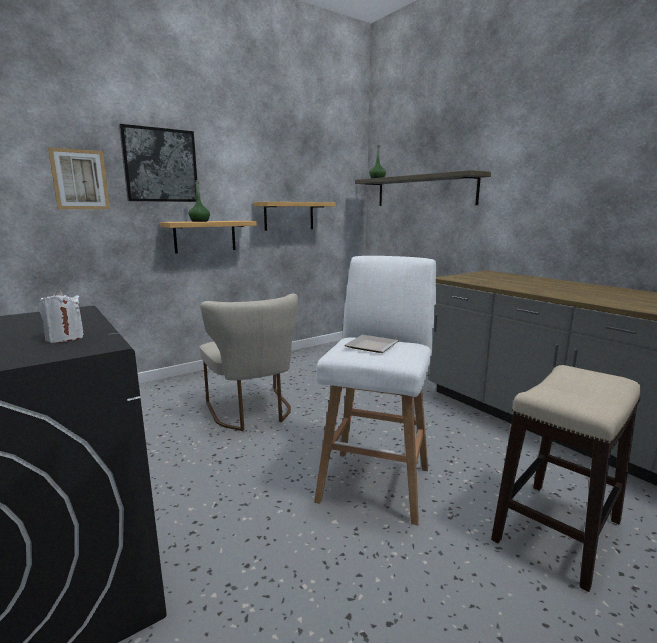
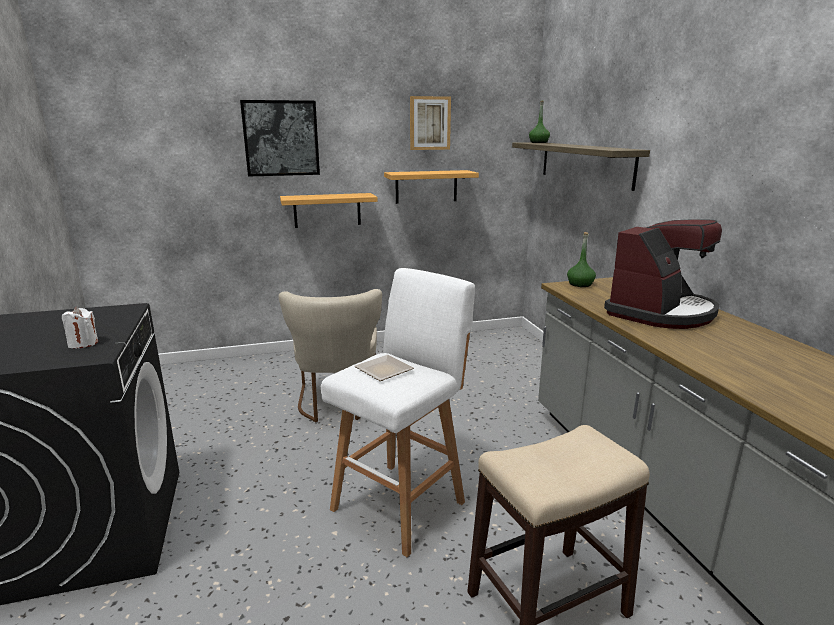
camera: 20 degrees right, 5 degrees up
(80, 180) = (203, 157): picture -> picture (429, 123)
(200, 221) = (317, 196): green bottle -> green bottle (580, 284)
(542, 285) = (661, 312): none -> coffee machine

